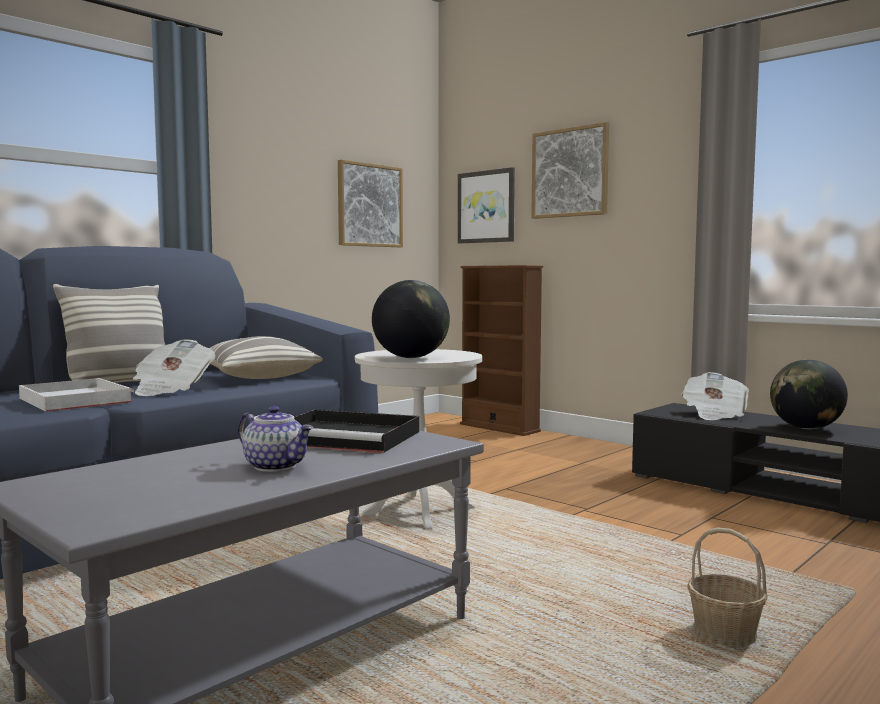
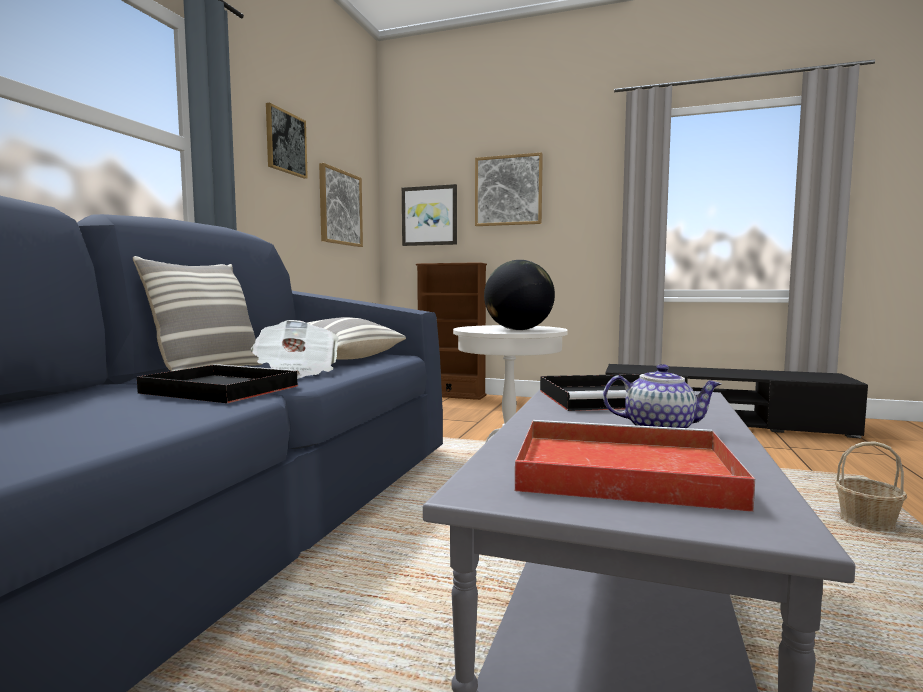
camera: 25 degrees left, 0 degrees up
(73, 400) = (218, 389): white tray -> black tray
(131, 487) = (617, 471): none -> red tray
(289, 145) = (285, 142): none -> picture
(714, 414) = (654, 369): newspaper -> none
(806, 428) = (727, 373): globe -> none

